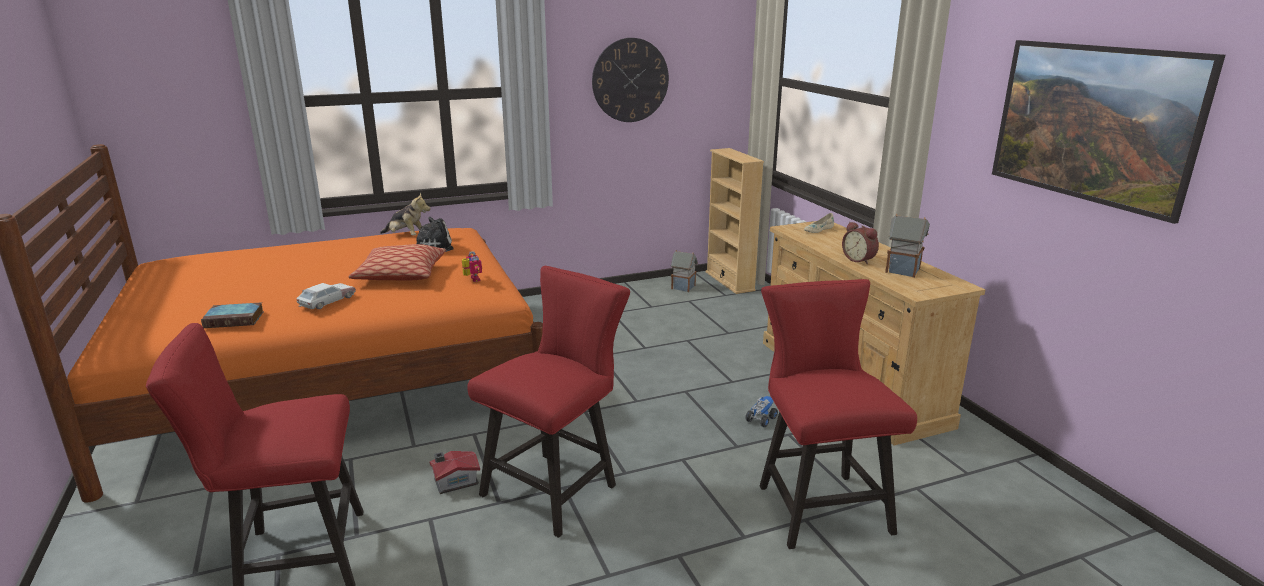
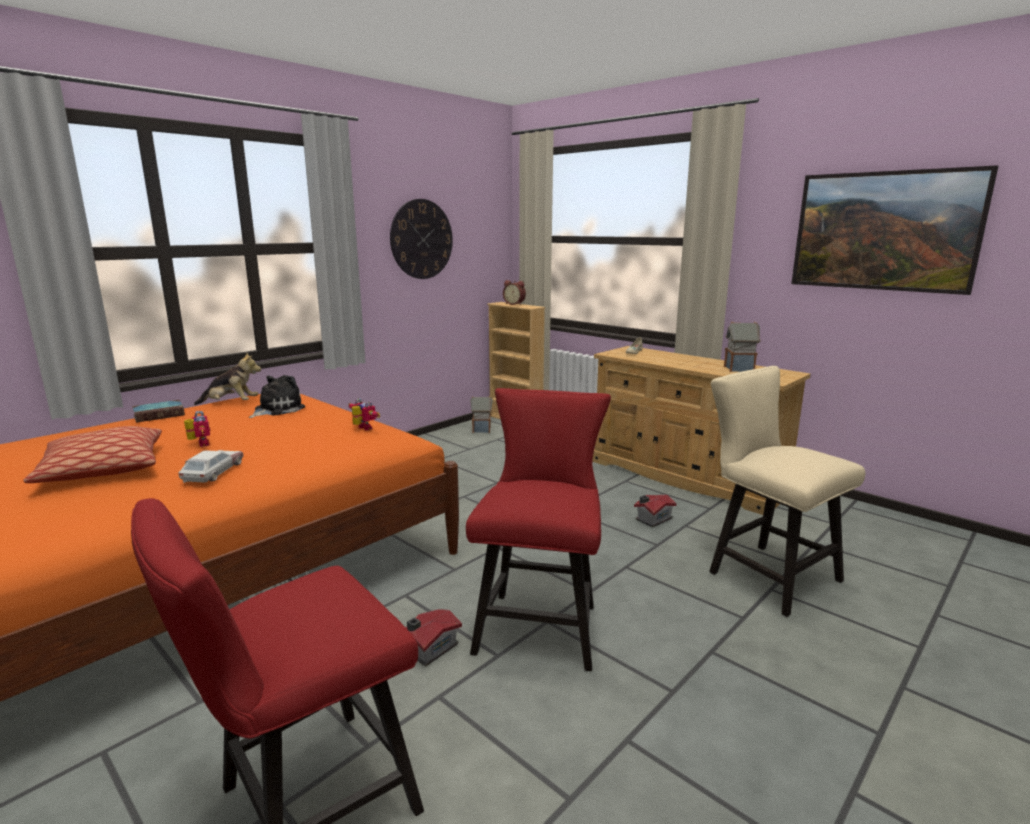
camera: 25 degrees left, 5 degrees down
(235, 319) = (100, 511): book -> book (160, 414)
(343, 274) = (200, 444): none -> toy robot
(400, 275) = (274, 436): pillow -> pillow (103, 469)
(761, 419) = (652, 519): toy truck -> toy house
(818, 503) = (765, 573): red chair -> beige chair
(859, 260) = (698, 366): alarm clock -> alarm clock (515, 304)

